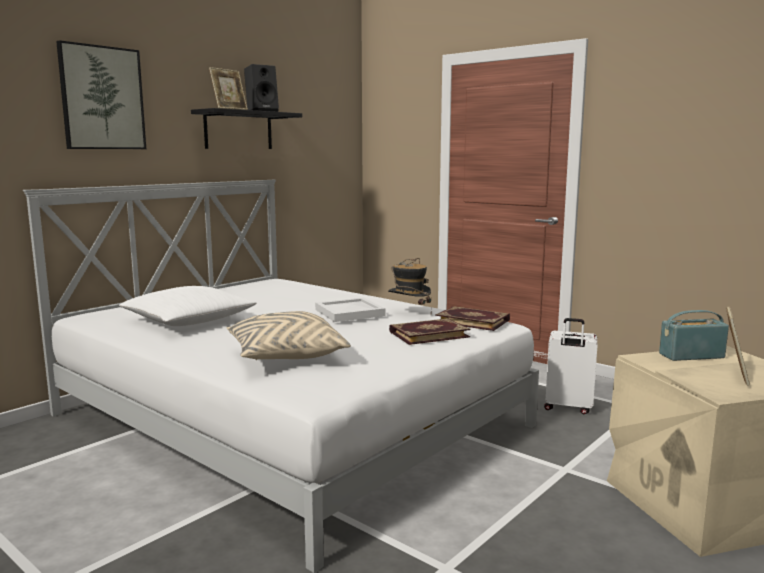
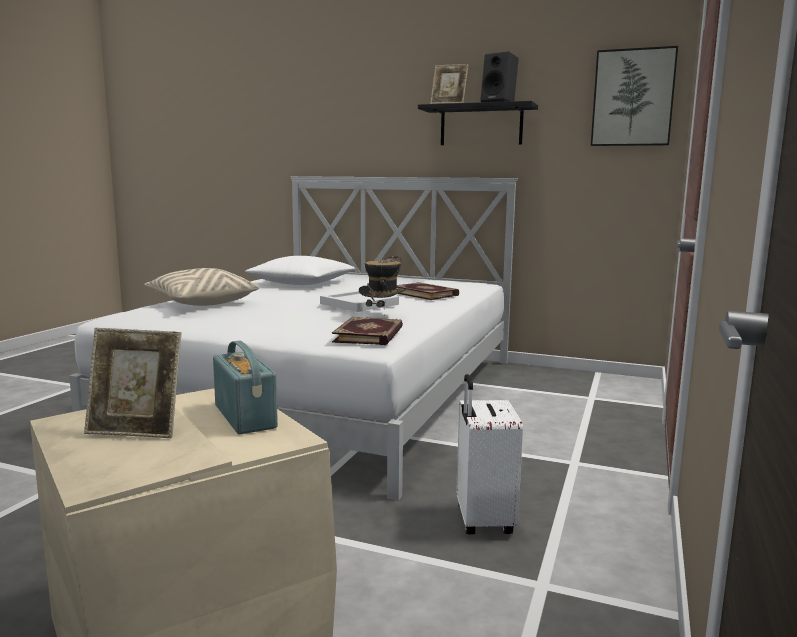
camera: 70 degrees right, 0 degrees up
(102, 98) = (352, 105): picture -> picture (633, 98)
(428, 334) = (298, 326): book -> book (425, 294)

